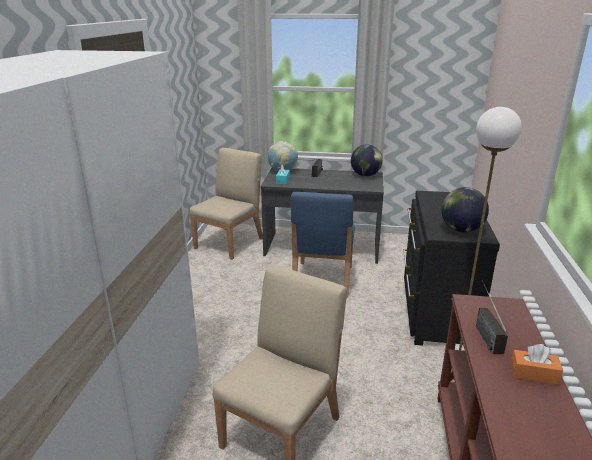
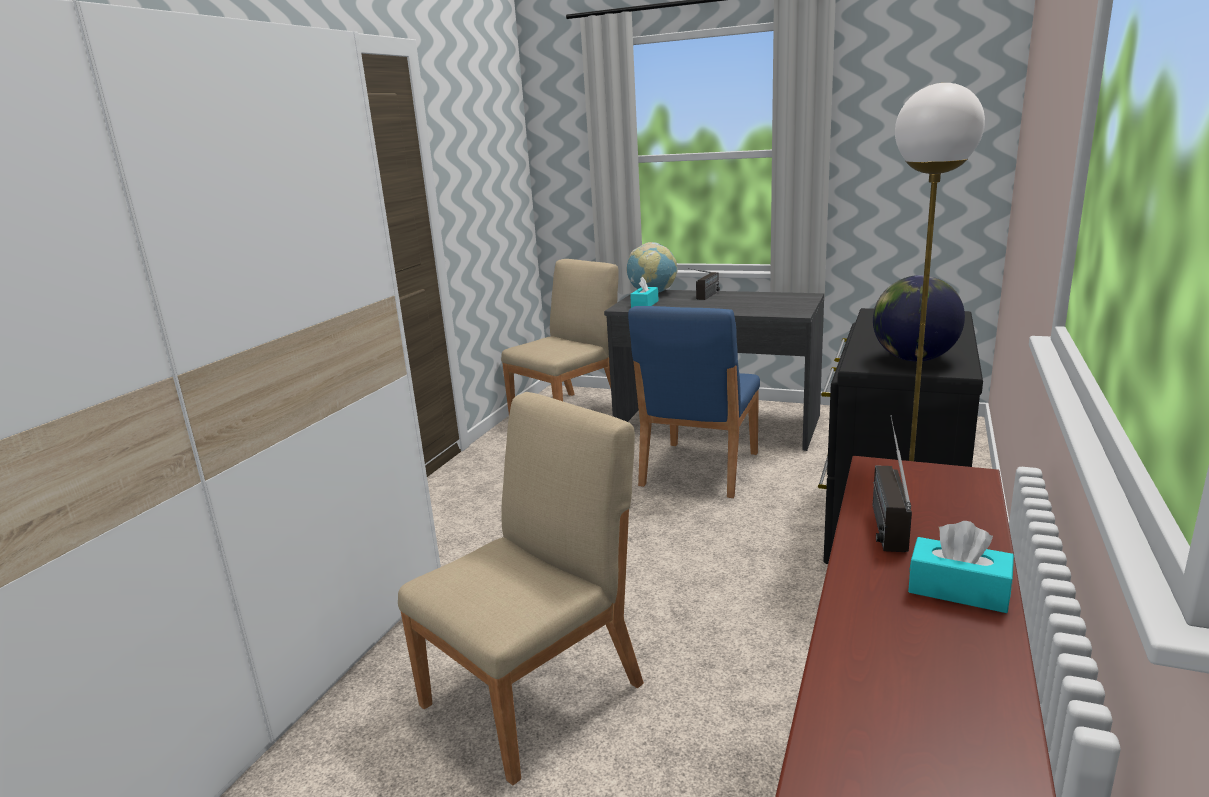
camera: 15 degrees right, 5 degrees down
(365, 175) = (790, 297): globe -> none
(534, 374) = (958, 590): orange tissue box -> turquoise tissue box

